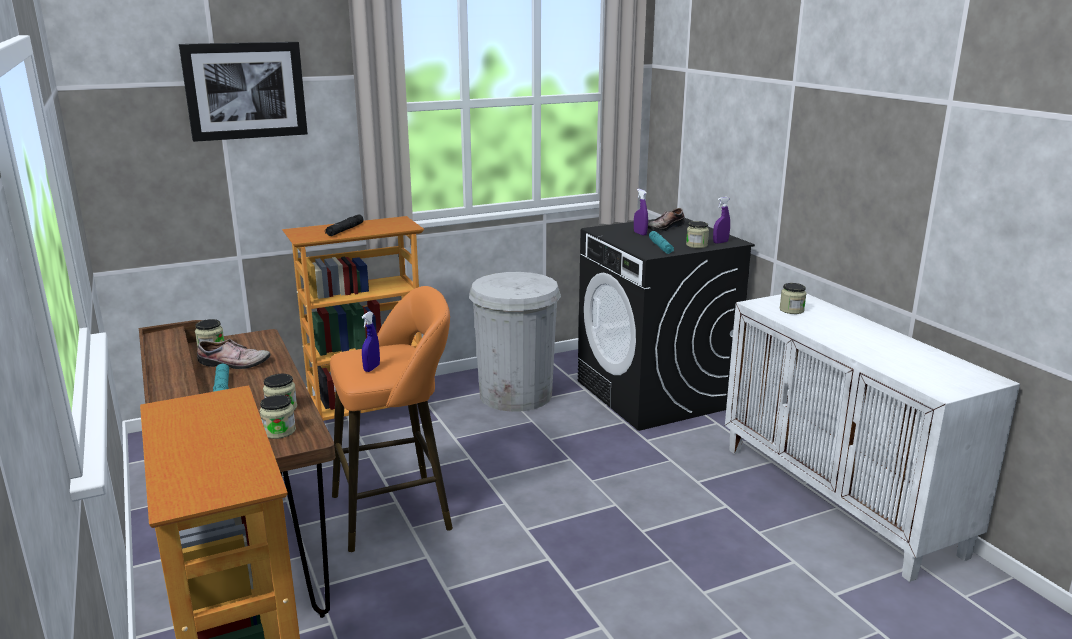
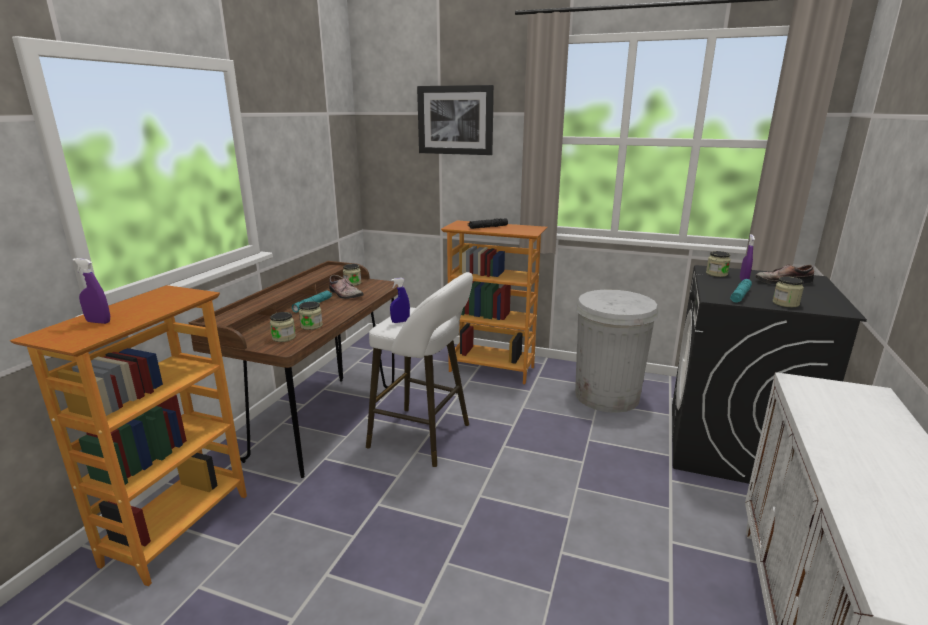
camera: 45 degrees right, 0 degrees up
(398, 510) = (425, 437): orange stool -> white stool
(720, 242) = (822, 307): purple spray bottle -> purple spray bottle (98, 322)
(791, 310) = (834, 402): jar -> jar (716, 274)

